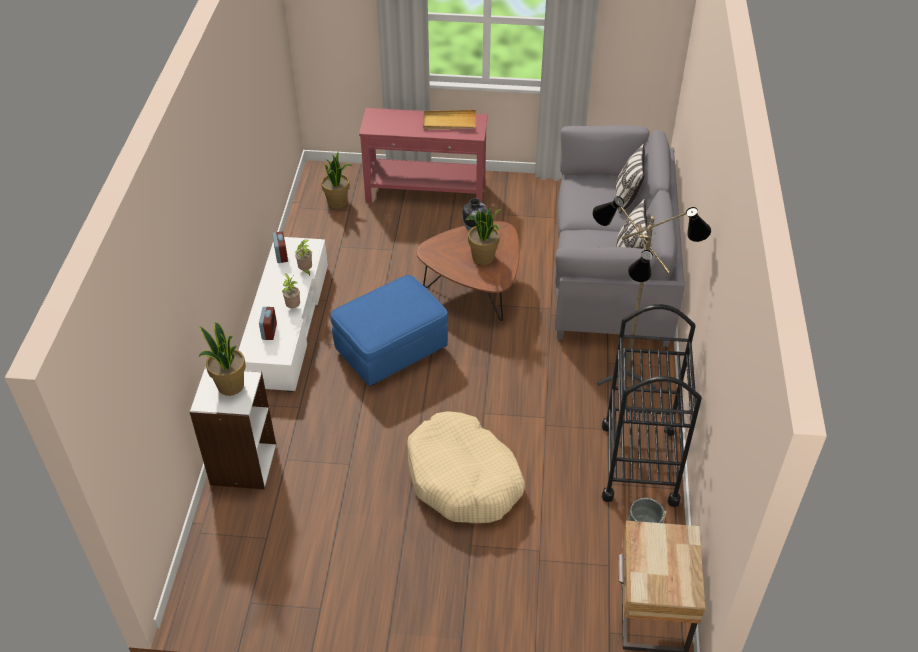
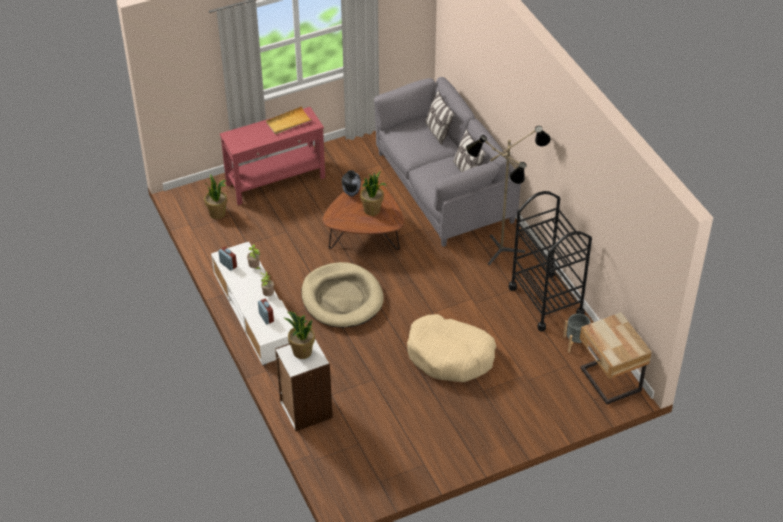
camera: 30 degrees left, 0 degrees up
(392, 350) = (342, 298): blue ottoman -> beige dog bed

